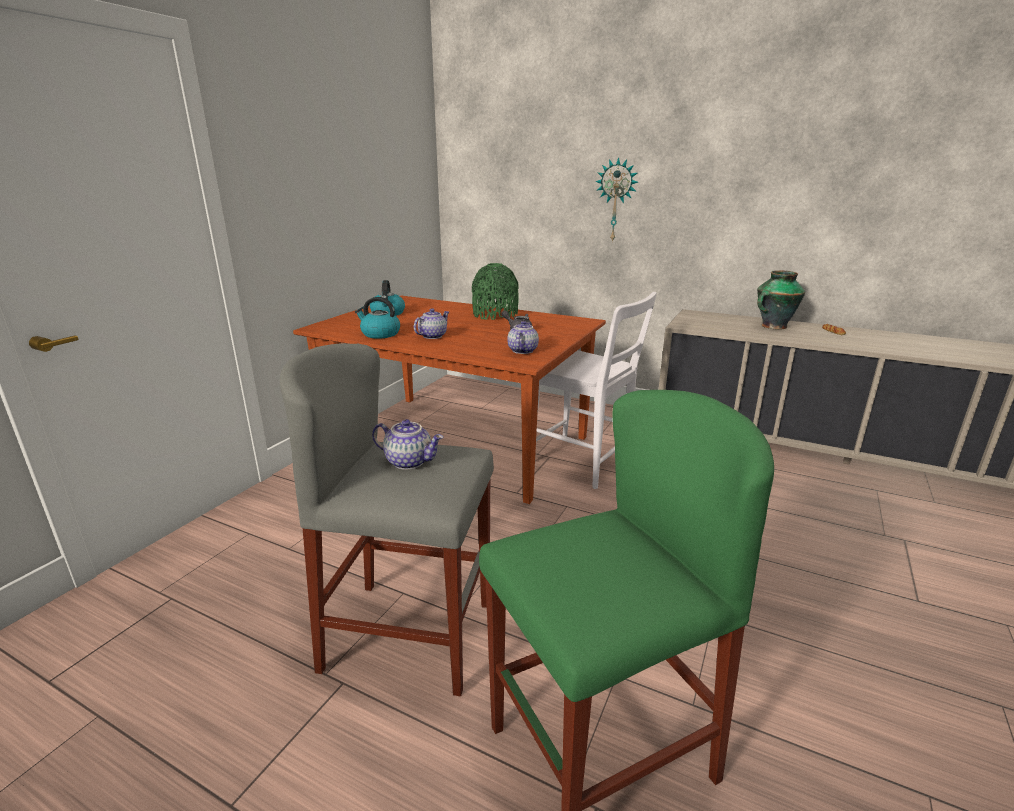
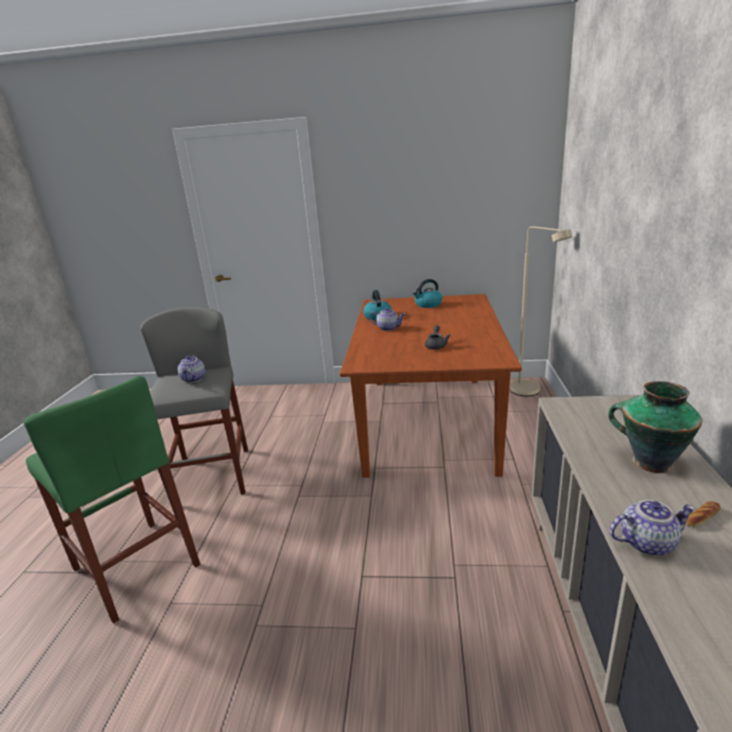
camera: 70 degrees right, 0 degrees up
(467, 387) = (530, 393): none -> beige floor lamp
(495, 314) = (472, 329): green vase -> none
(522, 350) = (382, 358): teapot -> teapot (647, 542)
(583, 463) = (448, 487): white chair -> none
(616, 200) = (627, 238): wall clock -> none

